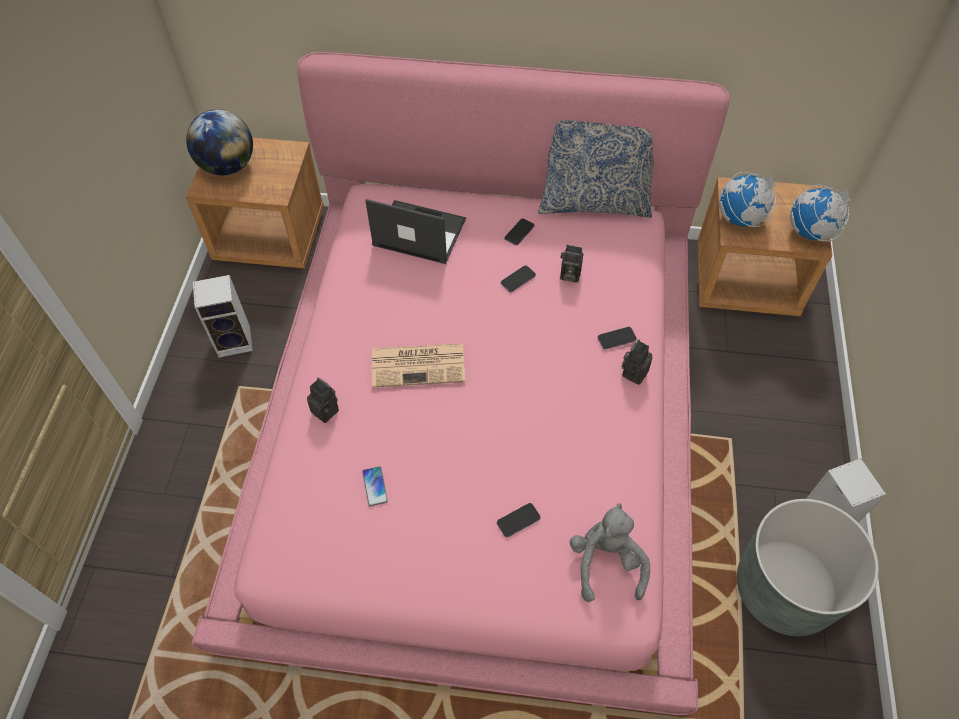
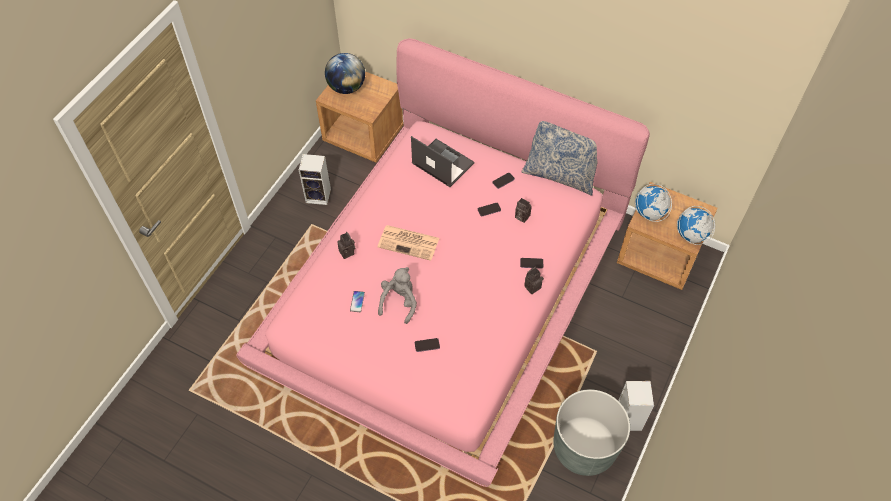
camera: 20 degrees right, 0 degrees up
(606, 562) = (465, 383): grey plush toy -> grey plush toy (399, 302)

